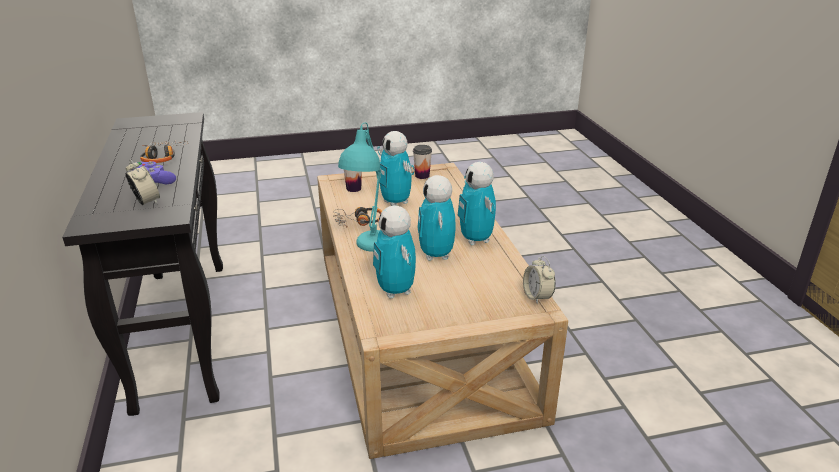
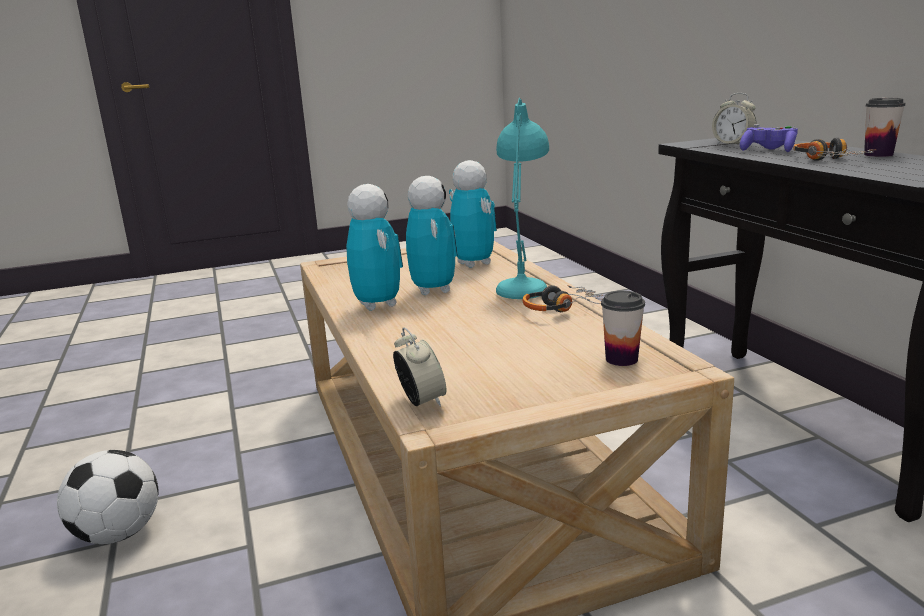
camera: 175 degrees right, 10 degrees down
(396, 202) = (519, 343): toy robot -> none
(422, 176) = (485, 397): cup -> cup (878, 154)
(537, 297) = (321, 270): alarm clock -> alarm clock (421, 401)
(619, 302) = (117, 534): none -> football

